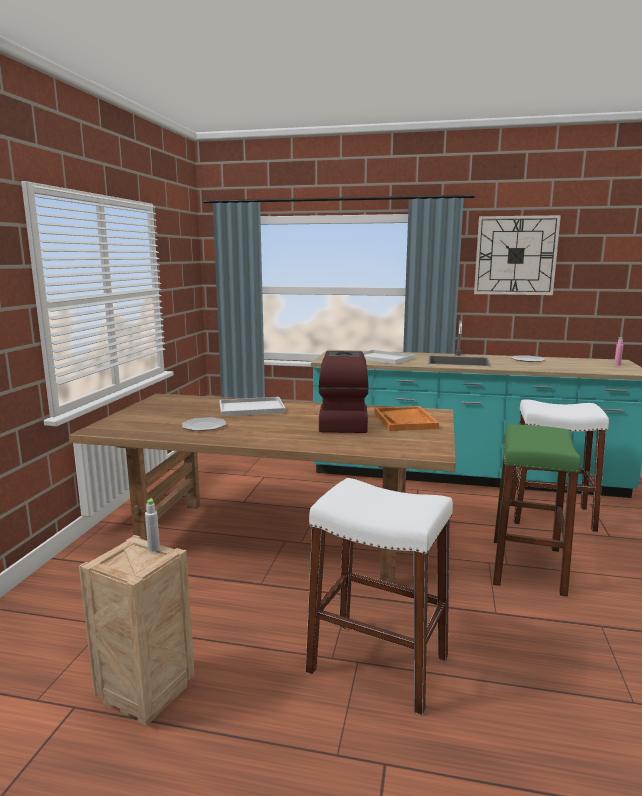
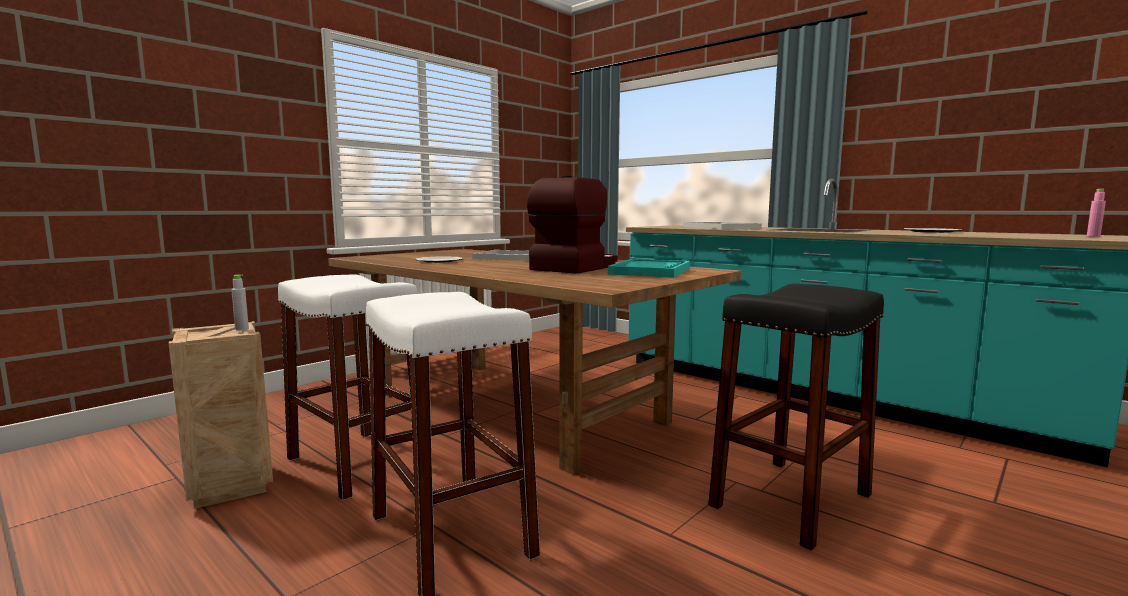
camera: 30 degrees right, 5 degrees down
(405, 420) = (650, 271): orange tray -> turquoise tray
(515, 255) = (935, 88): wall clock -> none
(527, 566) = (791, 500): green stool -> black stool
(550, 515) = (910, 456): white stool -> white stool (357, 462)

